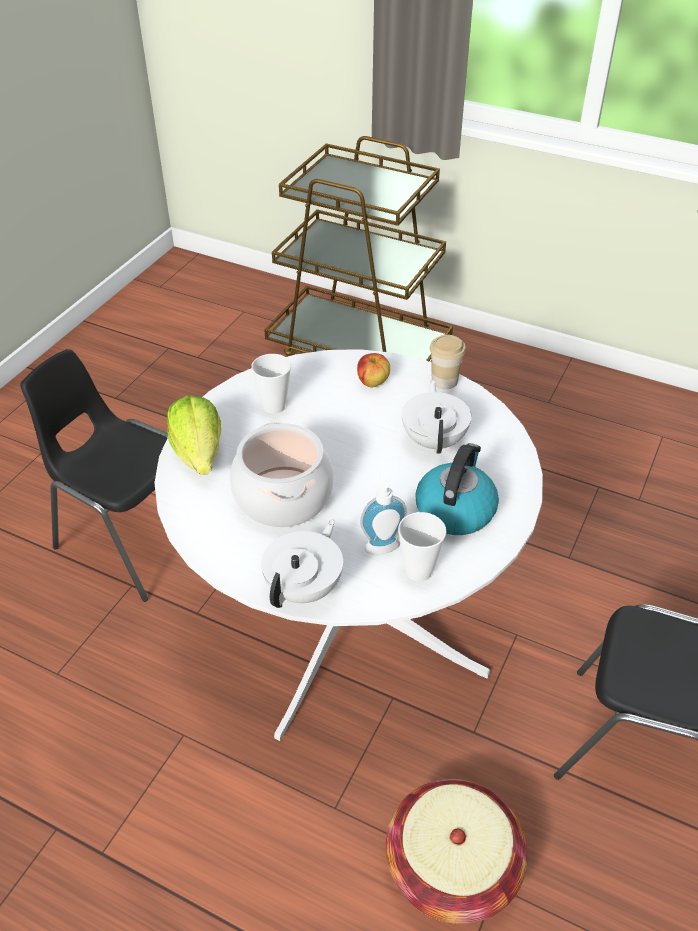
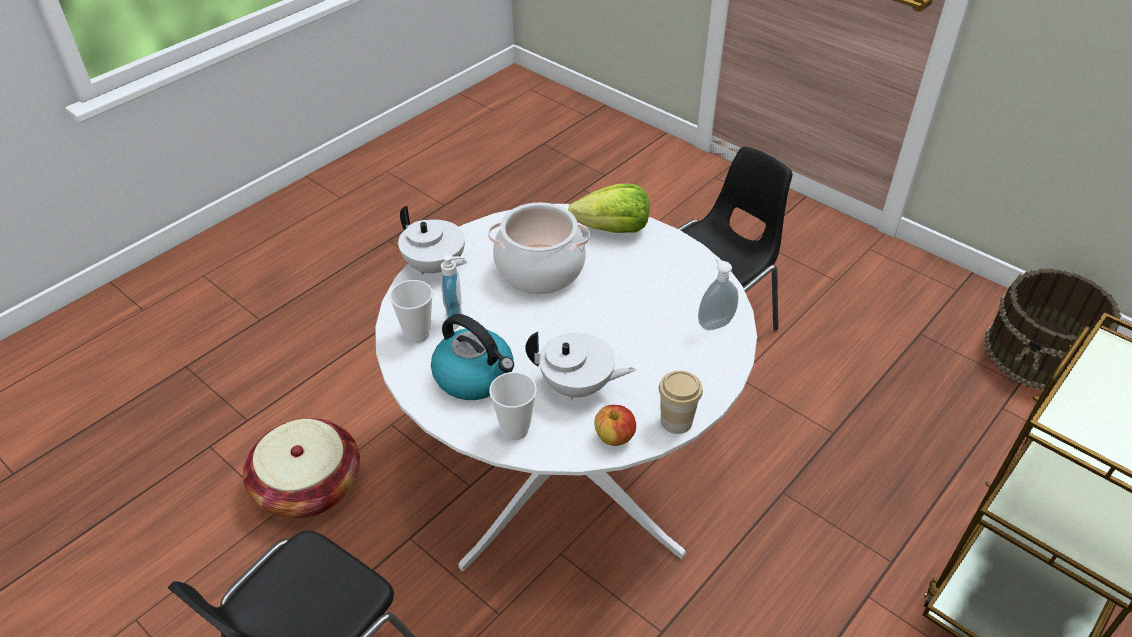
camera: 105 degrees right, 0 degrees up
(131, 336) = (1040, 353): none -> brown bucket
(274, 406) = (666, 281): cup -> cup (515, 429)
(321, 372) = (714, 323): none -> soap dispenser
(373, 382) = (688, 359): apple -> apple (614, 438)

